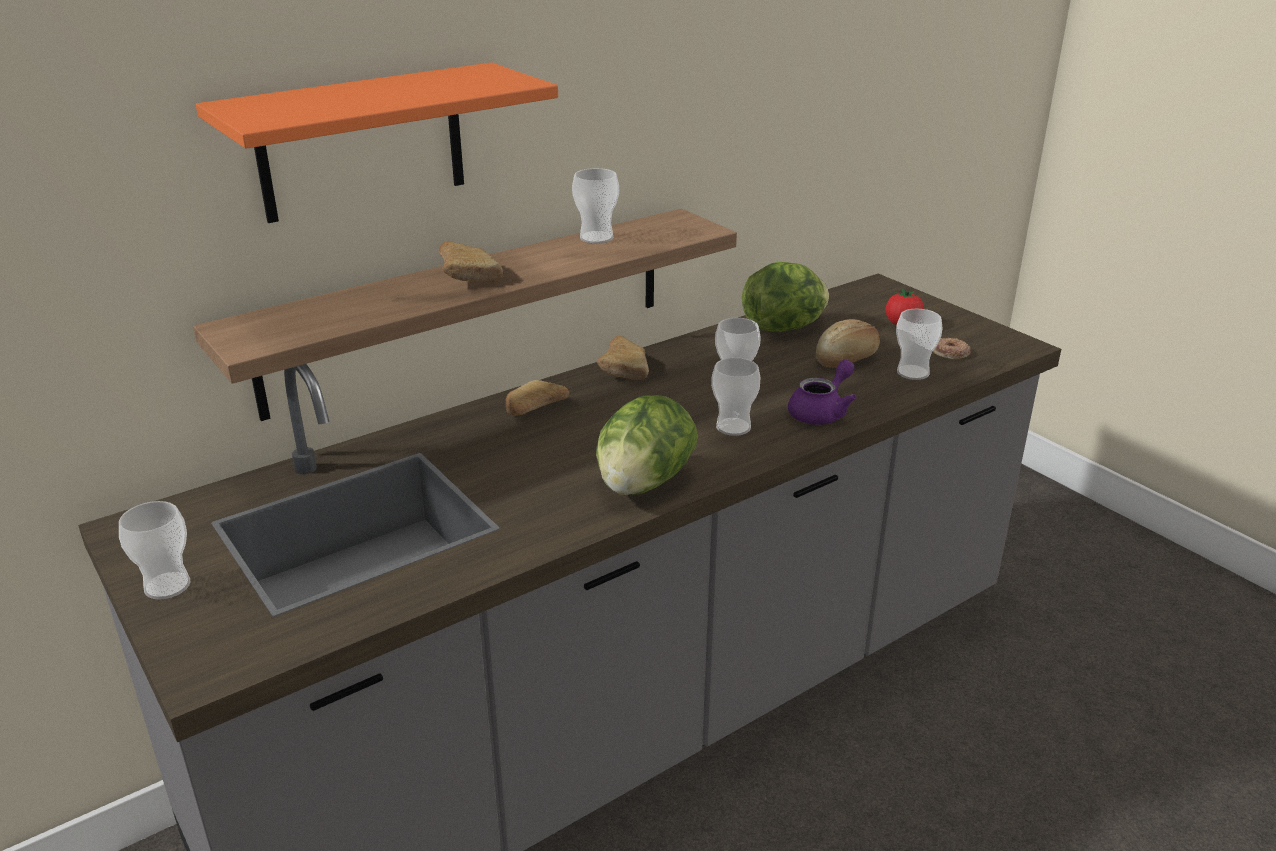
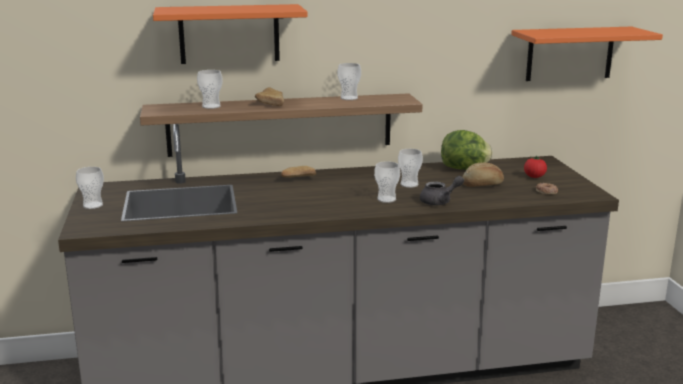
camera: 25 degrees right, 10 degrees down
(624, 367) = (360, 171): bread -> none
(643, 484) = (317, 210): lettuce -> none
(822, 412) = (440, 201): purple teapot -> grey teapot
(903, 100) = (570, 53): none -> orange shelf
(913, 372) = (512, 195): cup -> cup (211, 106)

